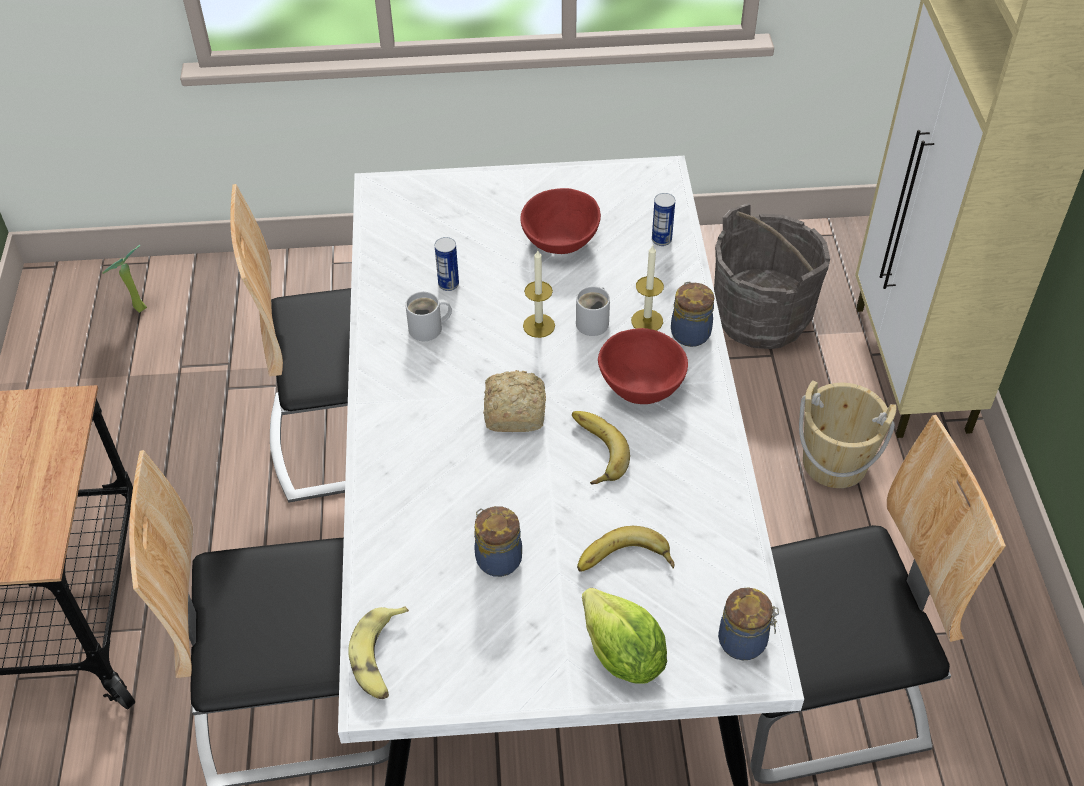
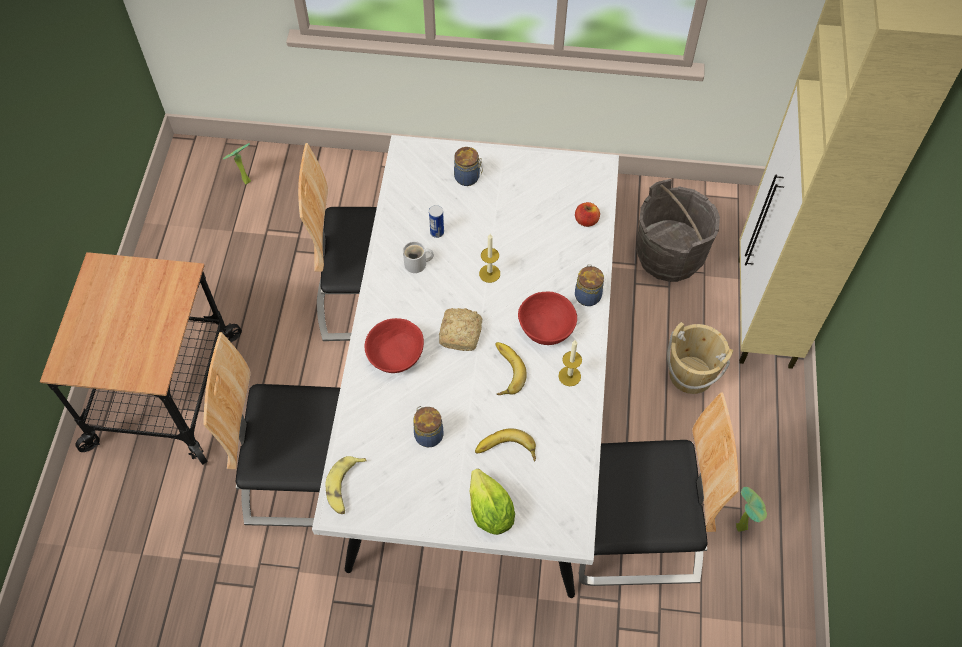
camera: 10 degrees right, 10 degrees up
(560, 239) = (518, 209): red bowl -> red bowl (396, 354)
(594, 322) = (526, 276): white mug -> none
(647, 321) = (561, 281): candle -> candle (569, 376)
(661, 240) = (586, 220): can -> apple
(744, 641) = (567, 517): jar -> jar (468, 177)
(968, 655) = (742, 525): none -> potted plant

